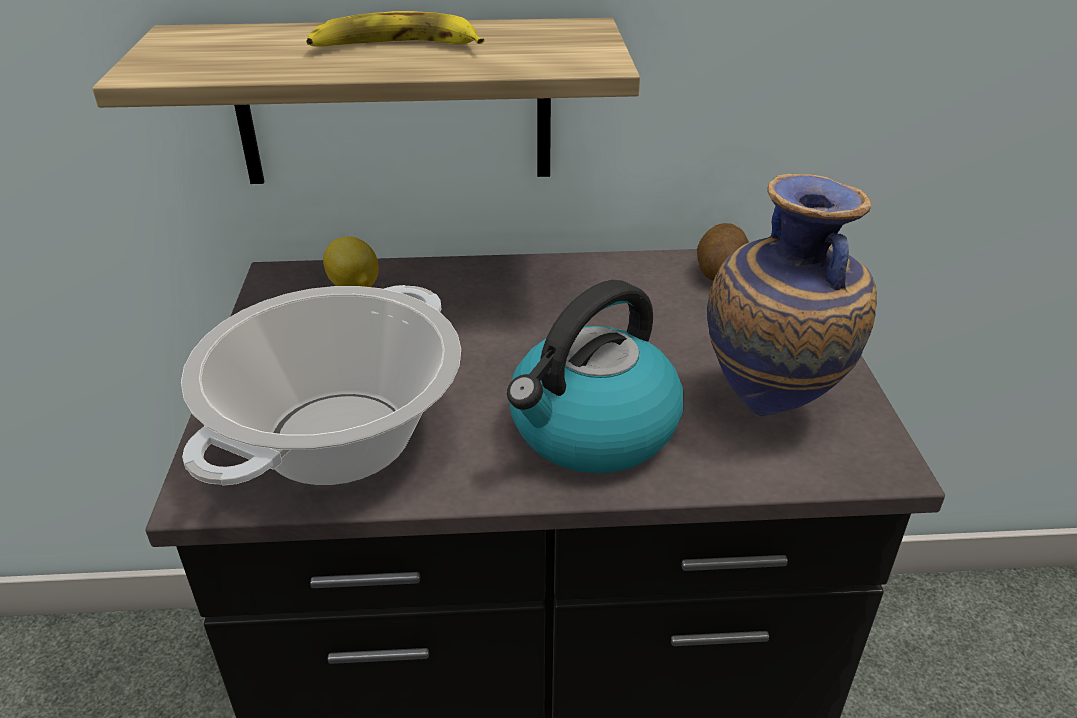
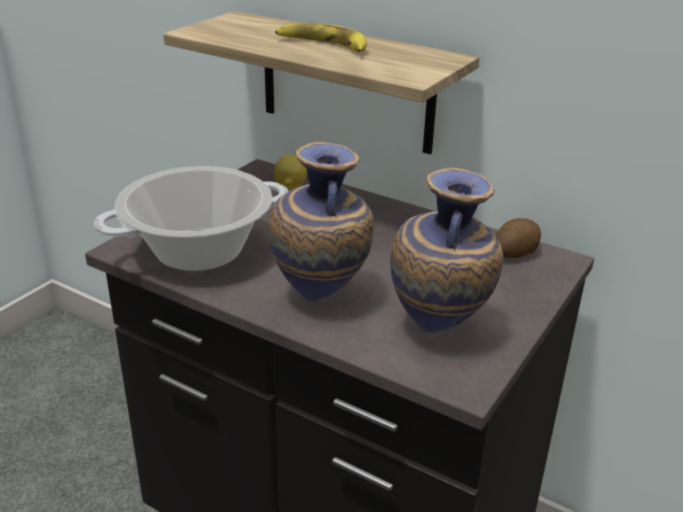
camera: 35 degrees right, 5 degrees down
(592, 430) = (322, 298): kettle -> vase

